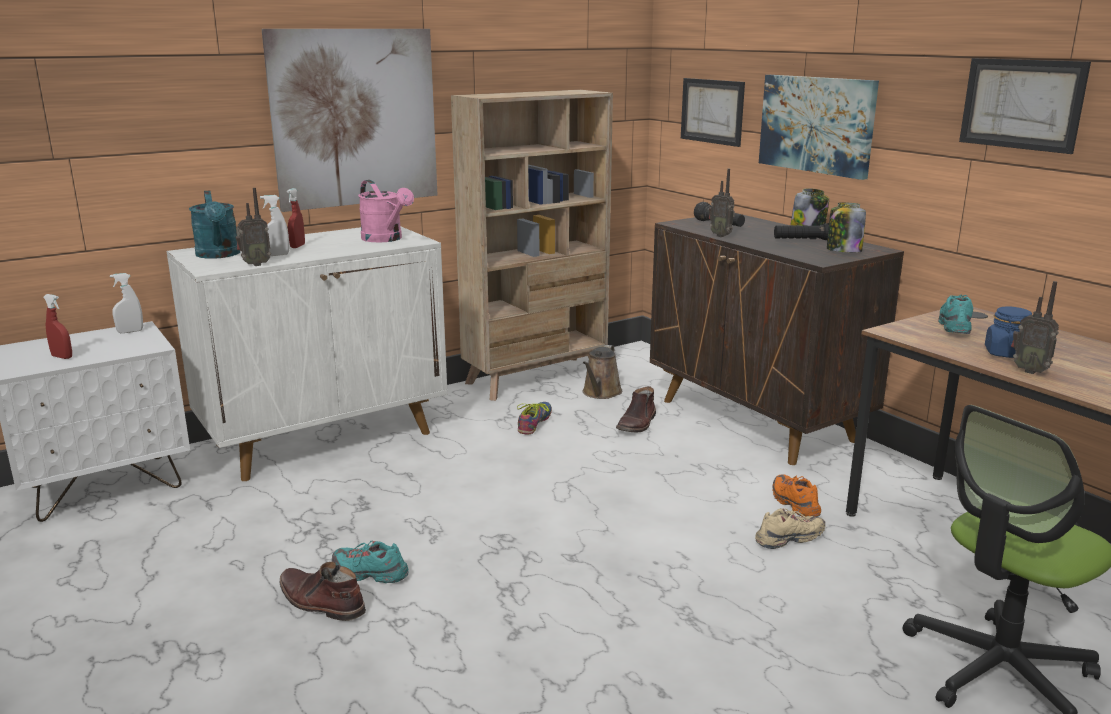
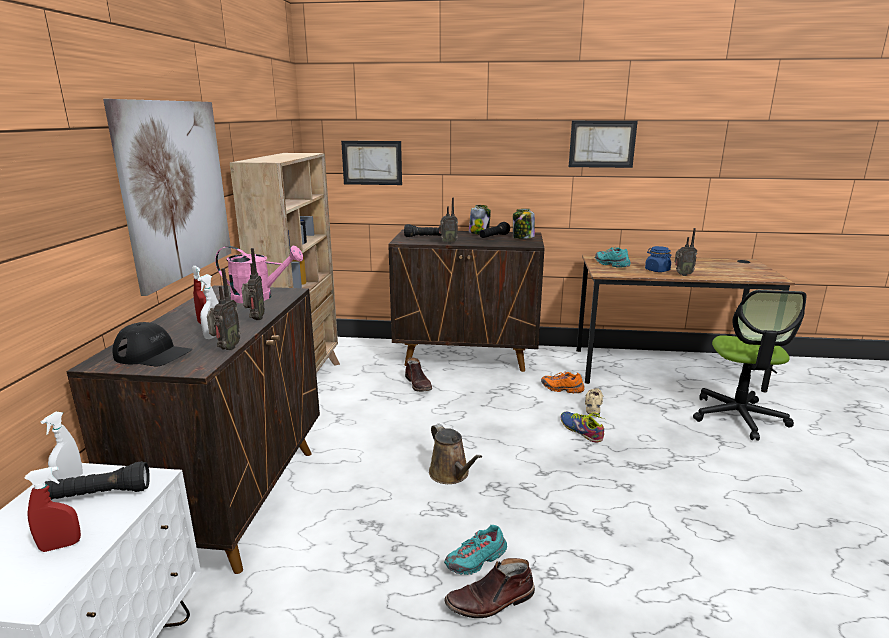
camera: 50 degrees left, 0 degrees up
(122, 343) = (99, 495): none -> black flashlight
(219, 255) = (153, 354): turquoise watering can -> black cap
(326, 438) = (238, 499): white cabinet -> brown cabinet
(330, 253) = (255, 319): none -> radio
(534, 422) = (362, 411): shoe -> shoe (580, 430)
(600, 393) = (362, 376): brown watering can -> brown watering can (451, 474)
(817, 124) = (466, 165): picture -> none

